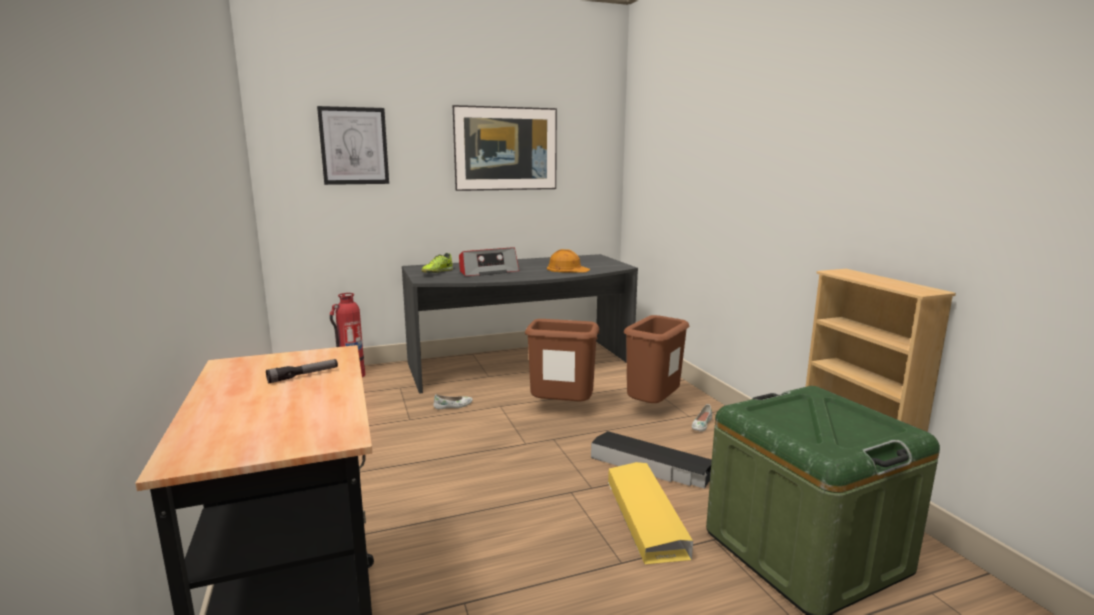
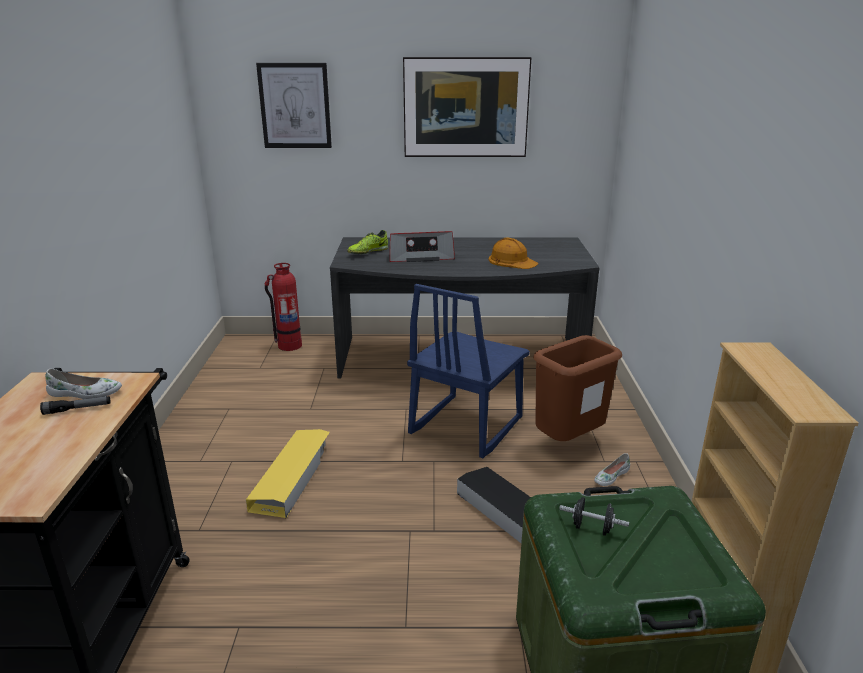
camera: 20 degrees right, 10 degrees up
(453, 406) = (360, 400): white shoe -> white shoe (85, 393)
(561, 410) = (465, 426): brown trash can -> blue chair
(645, 517) = (465, 580): yellow storage box -> yellow storage box (293, 476)
(784, 418) = (592, 528): none -> black dumbbell

